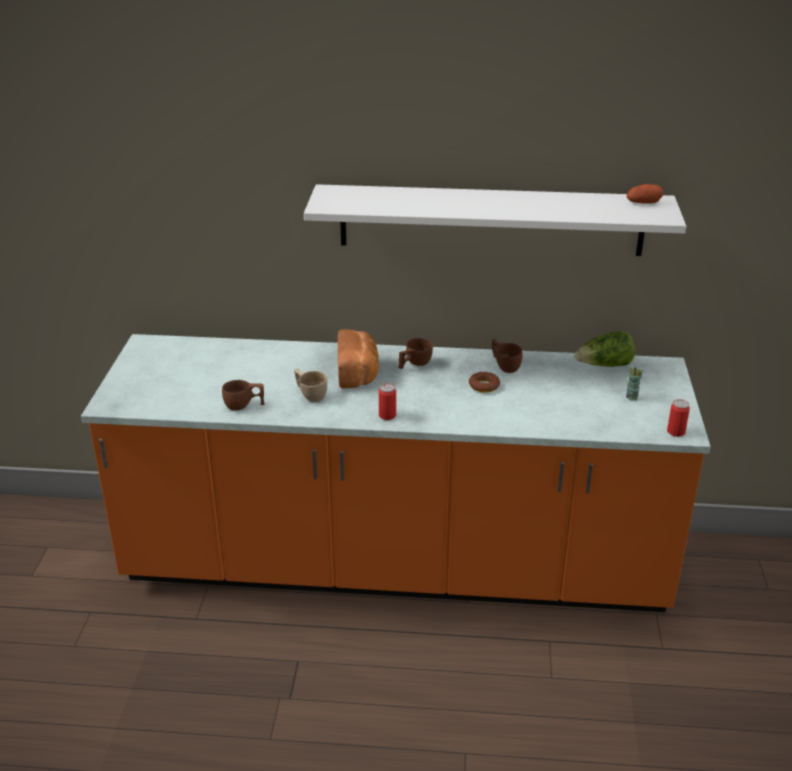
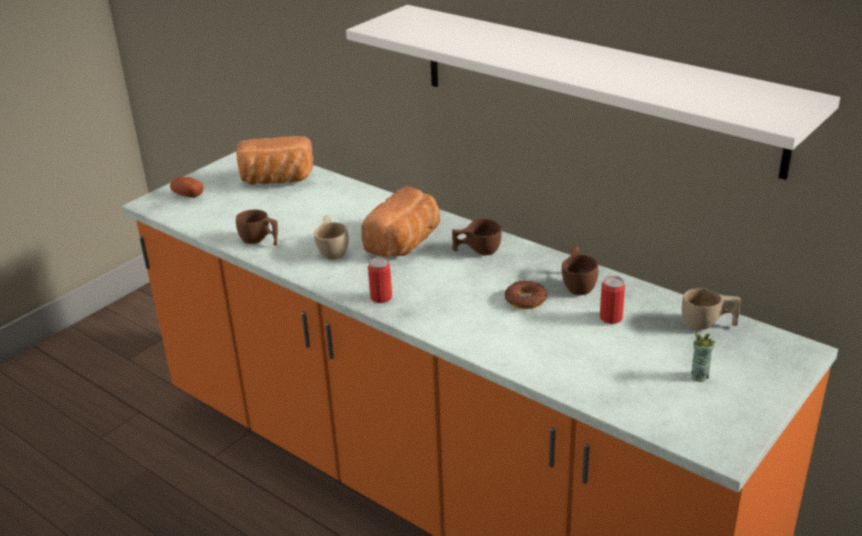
camera: 35 degrees right, 0 degrees up
(195, 357) = (276, 180): none -> bread
(604, 366) = (708, 324): lettuce -> beige cup
(643, 203) = (774, 97): potato -> potato (188, 195)
(676, 432) = (709, 443): can -> can (611, 318)

